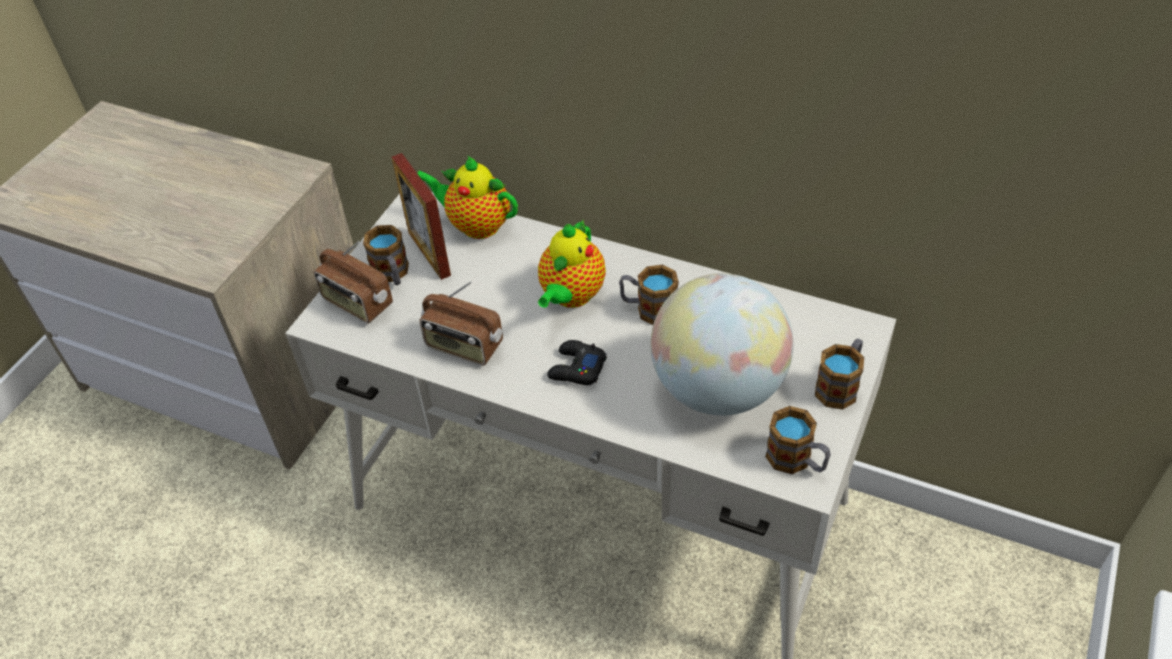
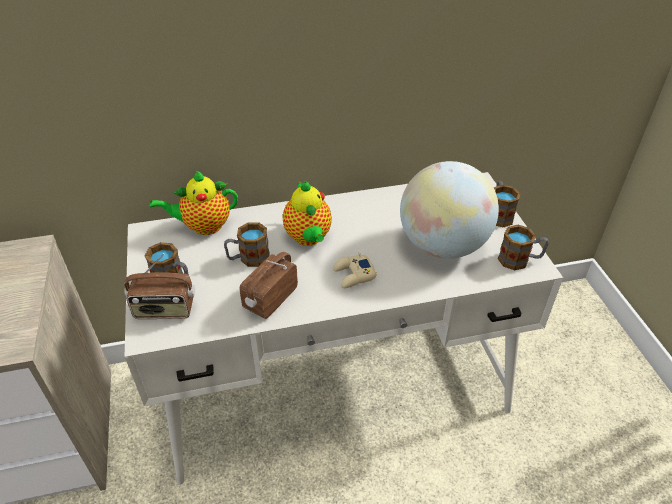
camera: 40 degrees left, 5 degrees down
(429, 254) = (188, 256): picture frame -> none
(464, 347) = (270, 298): radio -> radio turned 135 degrees clockwise
(576, 368) = (354, 275): black game controller -> beige game controller
(648, 309) = (361, 224): mug -> mug (248, 258)

